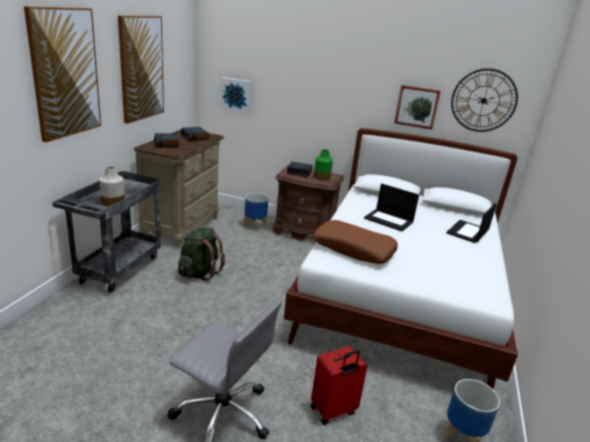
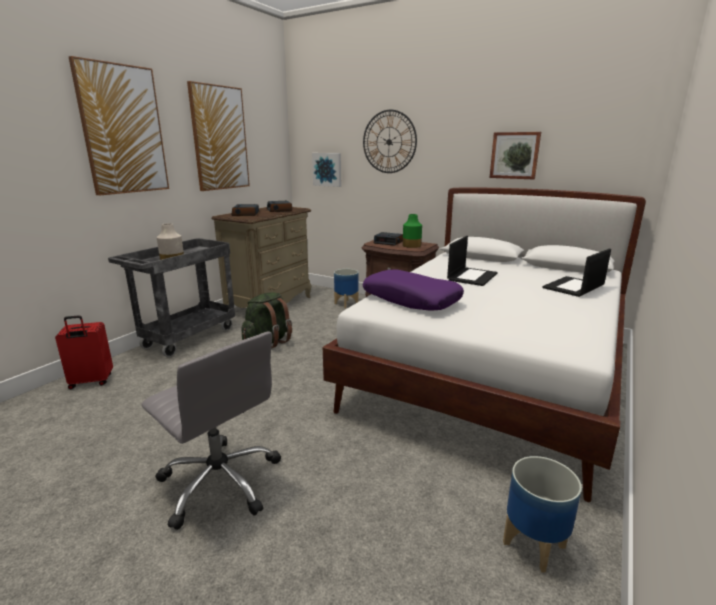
camera: 15 degrees right, 5 degrees down
(333, 411) = (359, 491): red suitcase -> red suitcase (91, 382)
(354, 249) = (411, 299): brown pillow -> purple pillow
(389, 220) = (472, 276): laptop -> laptop turned 105 degrees counterclockwise
(483, 100) = (595, 136): wall clock -> wall clock (389, 142)

